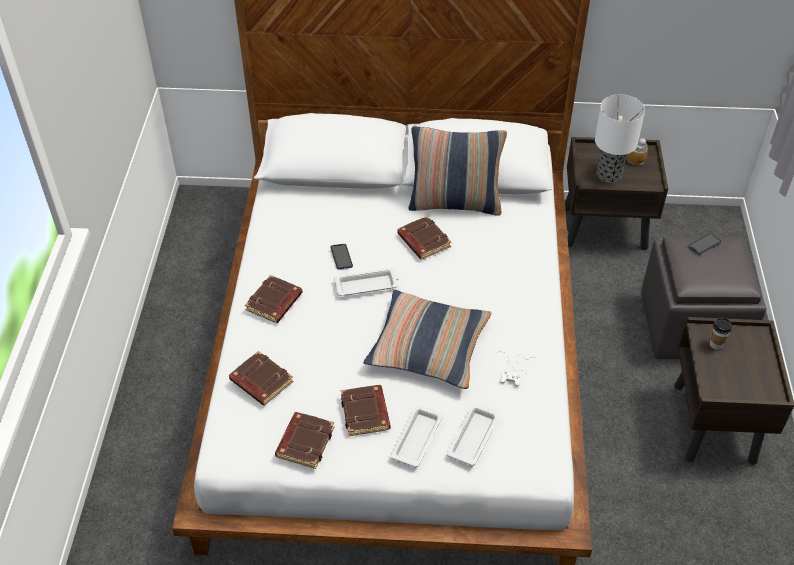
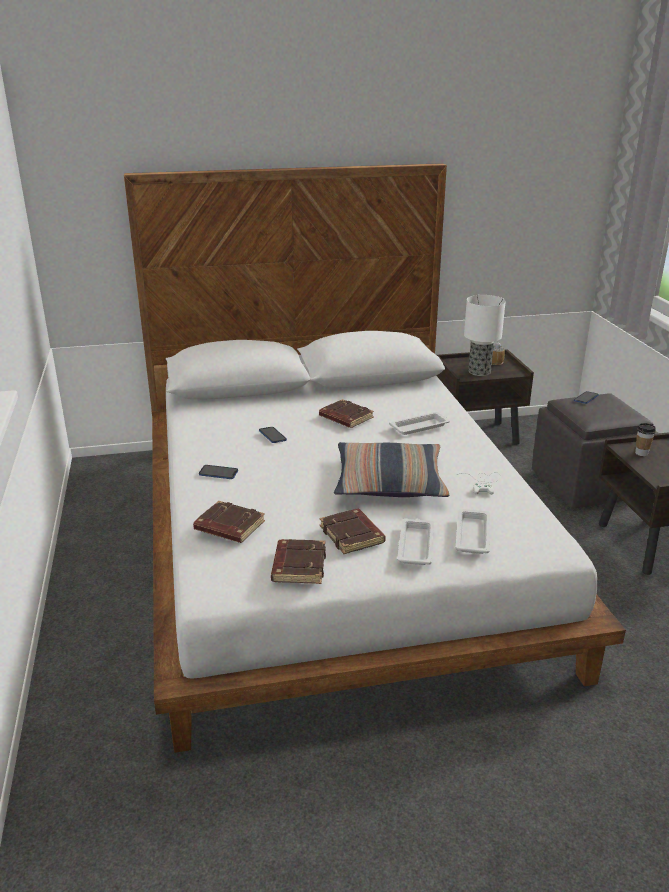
camera: 15 degrees left, 20 degrees down
(274, 303) = (218, 473): brown book -> phone
(367, 285) = (307, 449): white tray -> white tray (420, 426)
(455, 203) = (361, 394): pillow -> none

